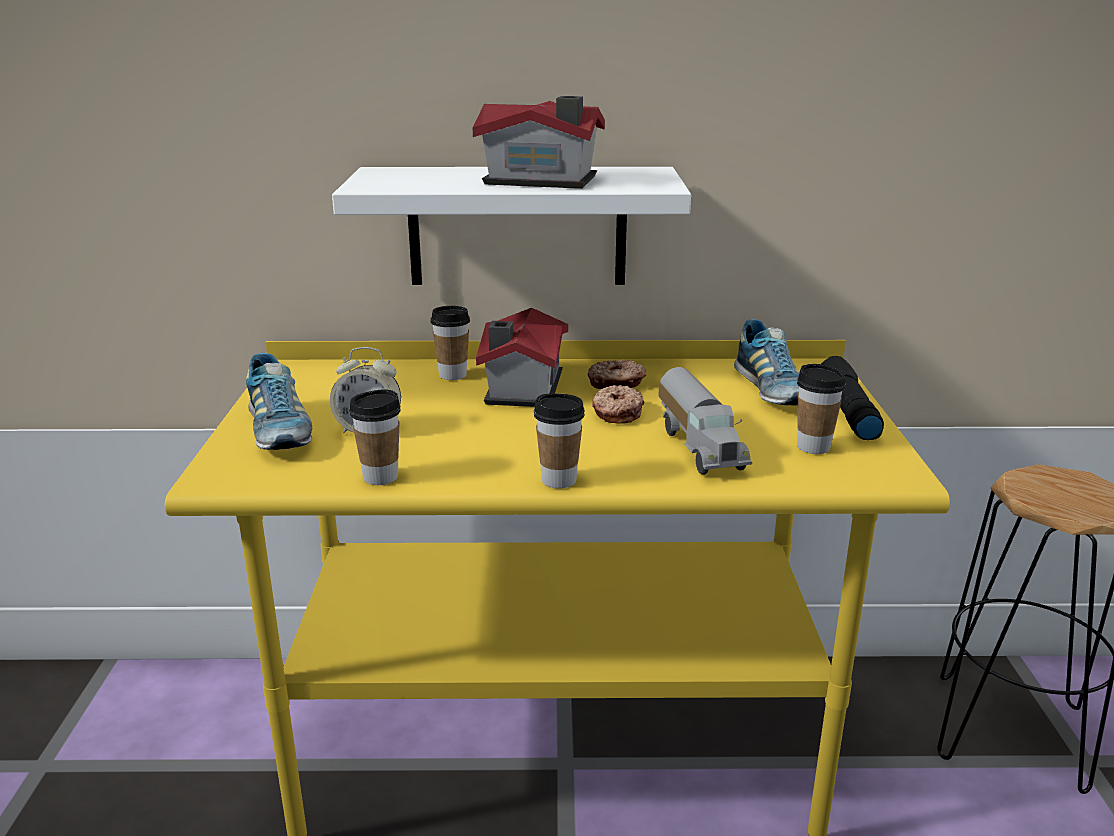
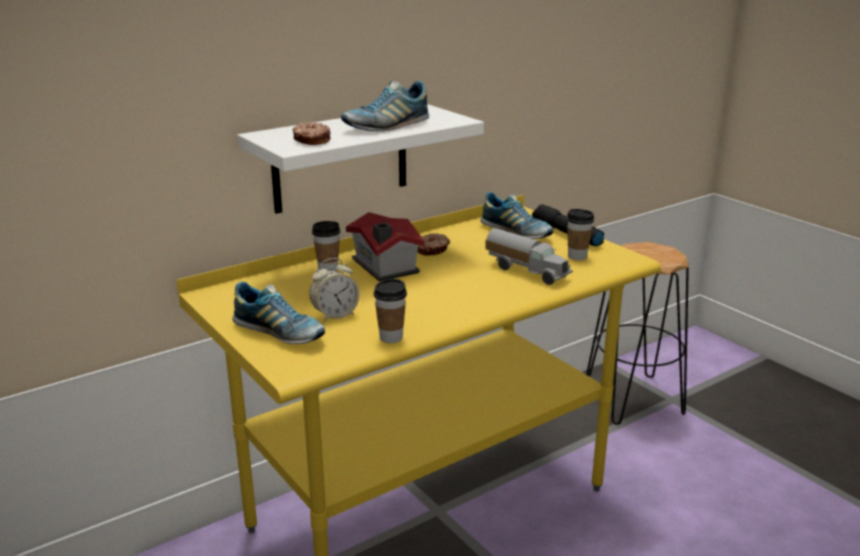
camera: 35 degrees left, 0 degrees up
(543, 181) = (386, 126): toy house -> shoe
(559, 480) = (487, 309): cup -> none
(616, 413) = (459, 266): donut -> donut (311, 140)

